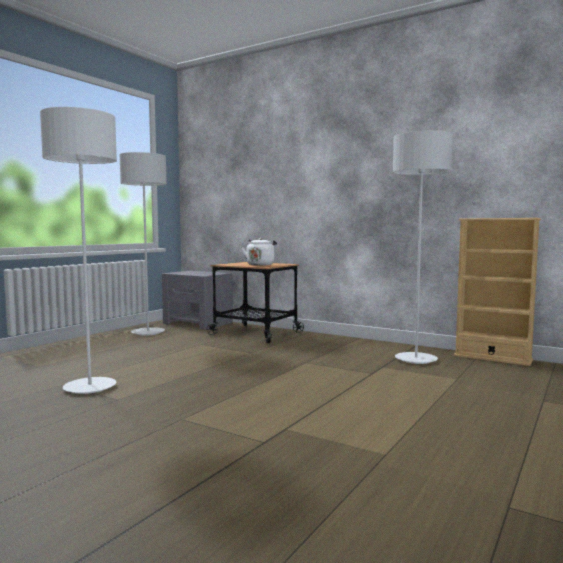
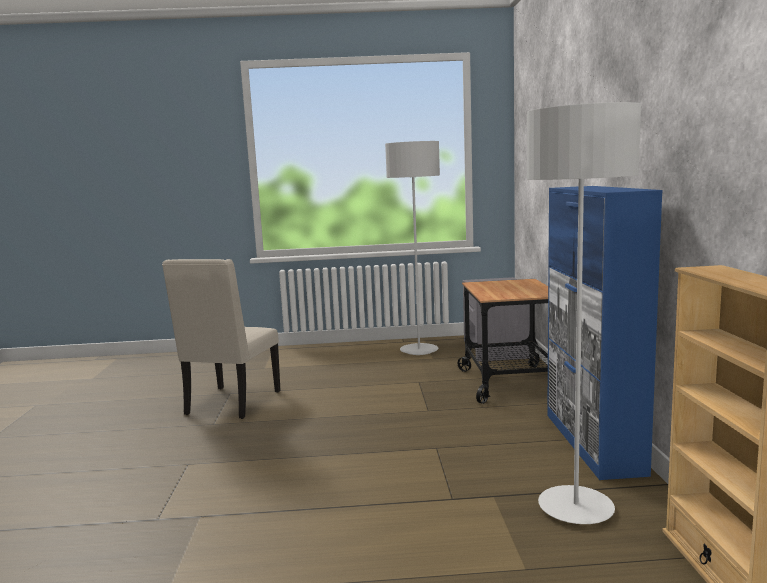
camera: 55 degrees right, 5 degrees up
(90, 387) = (231, 403): white floor lamp -> beige chair
(260, 264) = (508, 291): white kettle -> none
(358, 342) = (593, 443): none -> blue cabinet

